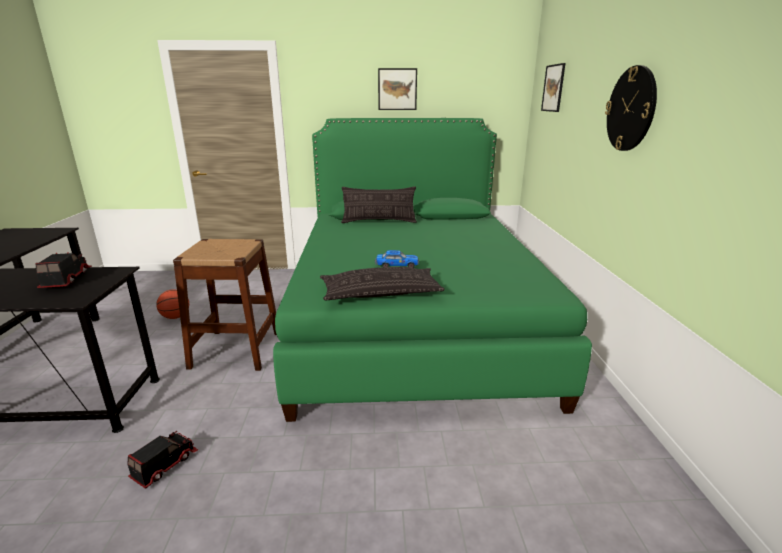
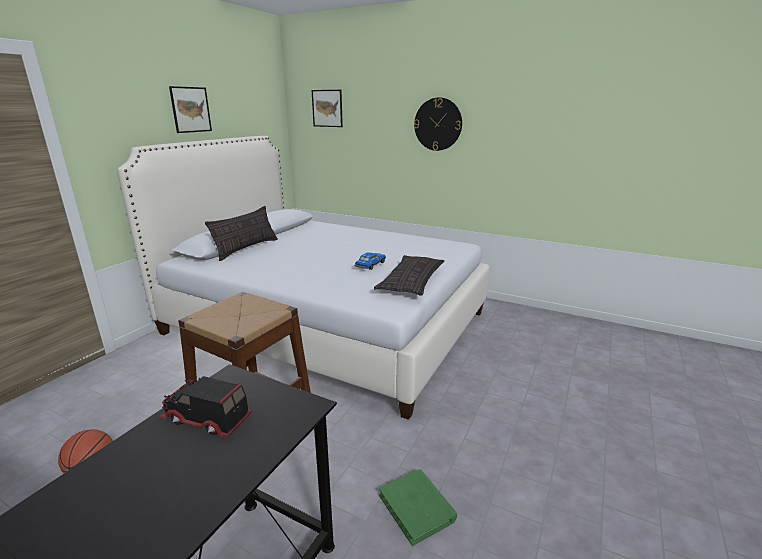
camera: 60 degrees left, 0 degrees up
(164, 465) = (417, 507): toy truck -> green book
(412, 321) = (326, 323): green bed -> white bed

